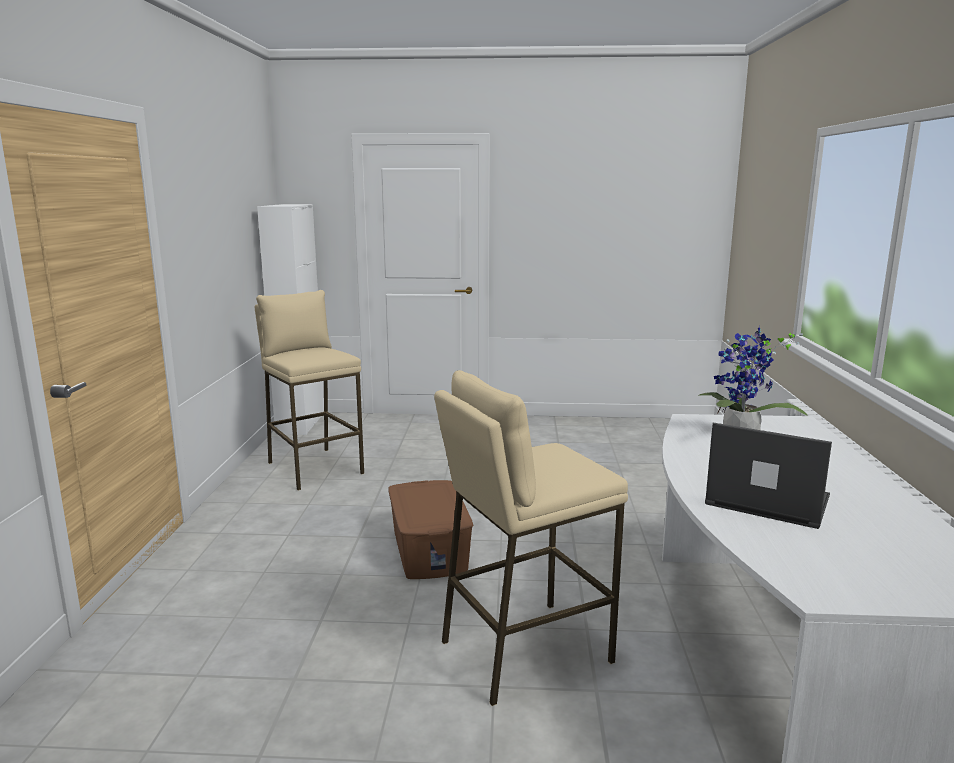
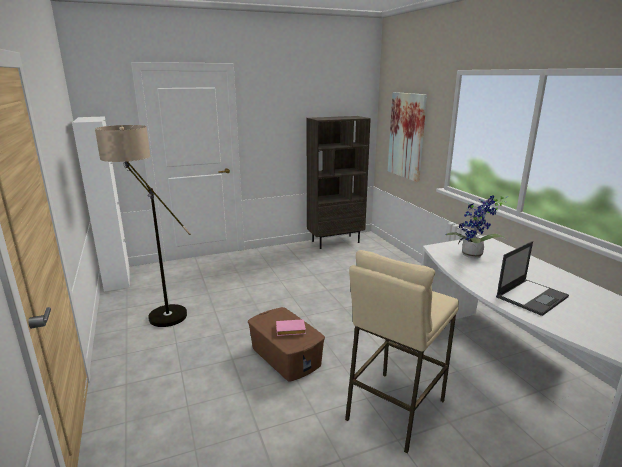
camera: 25 degrees left, 5 degrees up
(314, 468) = (157, 313): beige stool -> floor lamp
(431, 508) = (289, 331): none -> pink book
(637, 425) = (335, 242): none -> brown bookcase
(759, 249) = (406, 136): none -> picture
(765, 500) = (532, 296): laptop -> laptop turned 135 degrees clockwise

